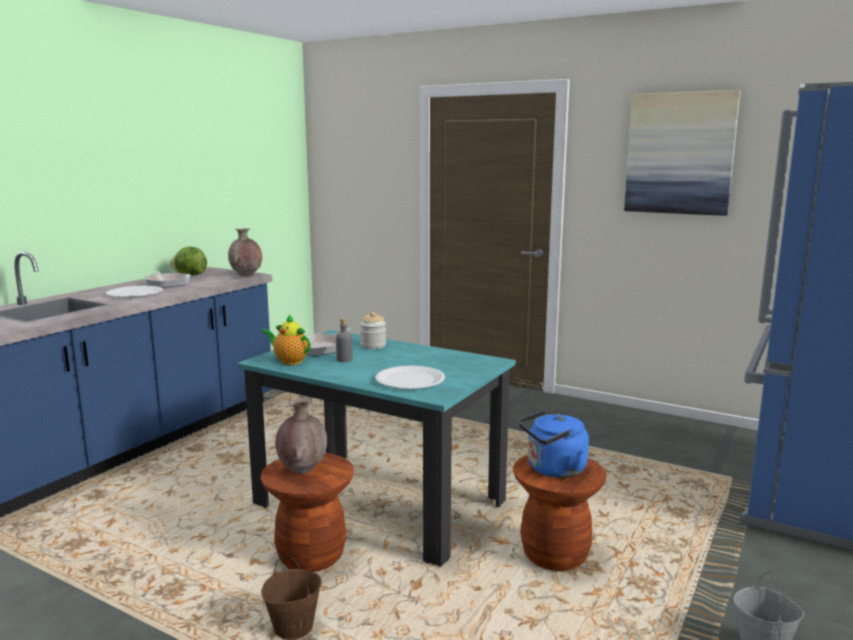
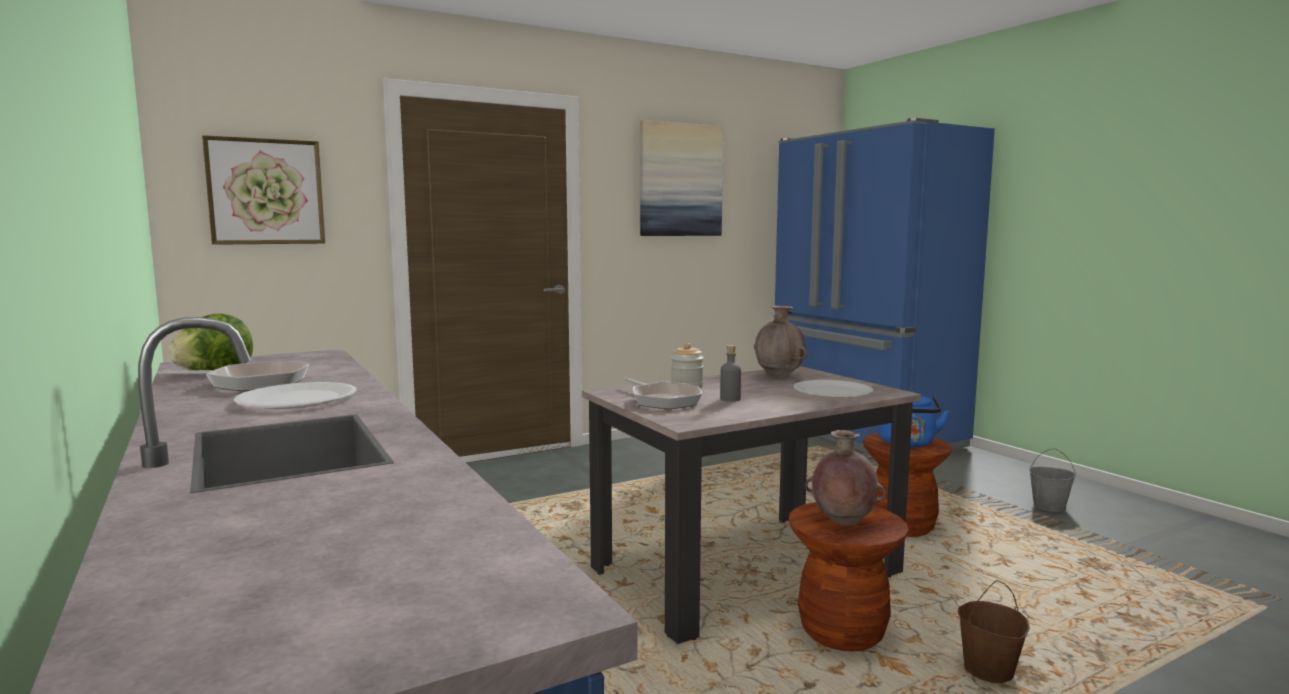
camera: 60 degrees left, 5 degrees down
(246, 275) = (318, 355): brown vase -> brown vase (779, 376)
(289, 361) = (706, 414): teapot -> none
(355, 169) = (266, 192): none -> picture
(379, 503) = (745, 571): turquoise dining table -> beige dining table

